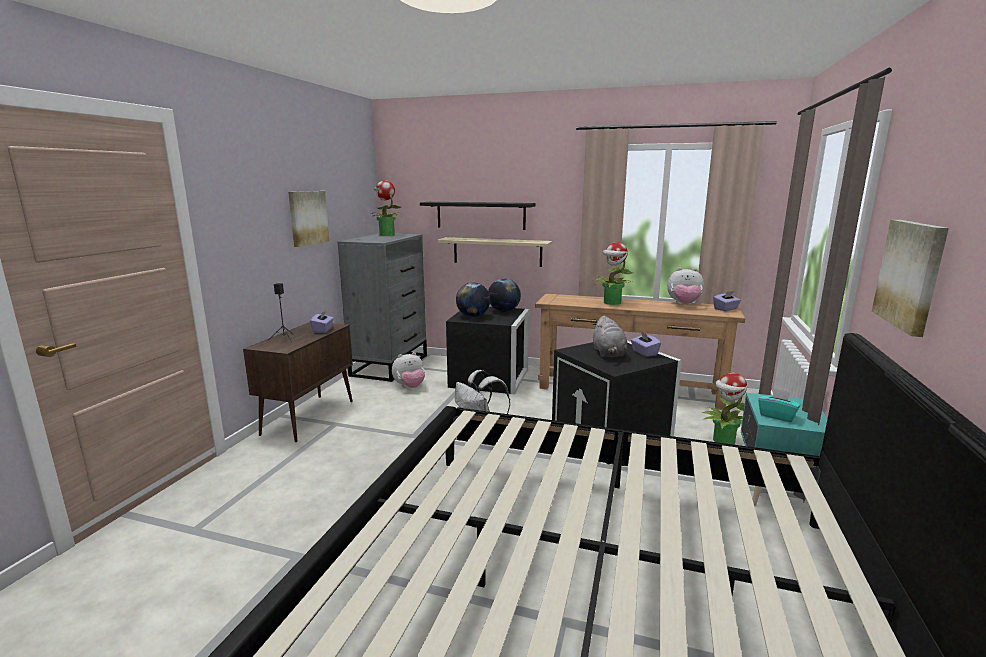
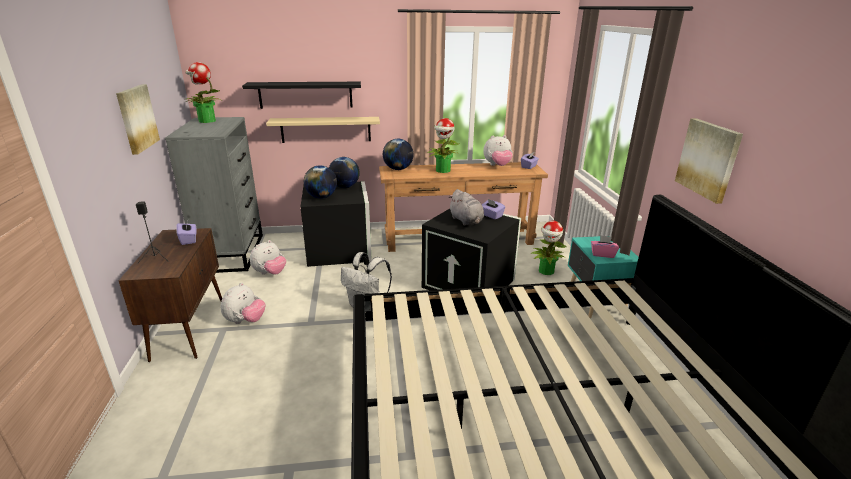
camera: 25 degrees left, 10 degrees up
(358, 421) = (245, 321): none -> plush toy
(562, 297) = (398, 169): none -> globe
(777, 416) = (602, 254): turquoise tissue box -> pink tissue box

